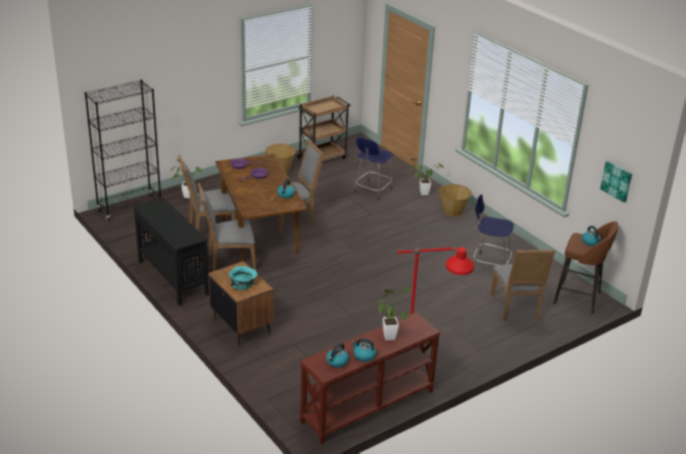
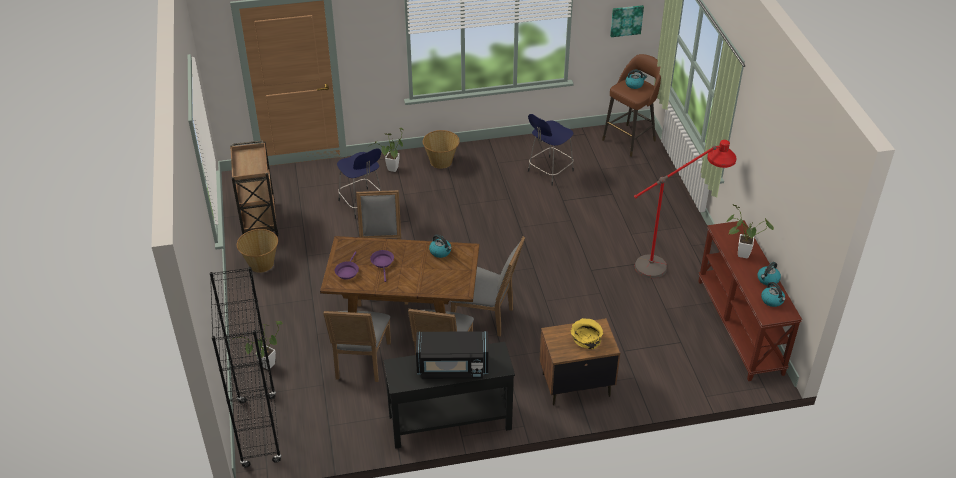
camera: 65 degrees left, 10 degrees up
(169, 223) = (452, 367): none -> black microwave
(243, 283) = (585, 339): turquoise bowl -> yellow bowl
(517, 309) = (629, 181): grey chair -> grey chair (486, 317)

